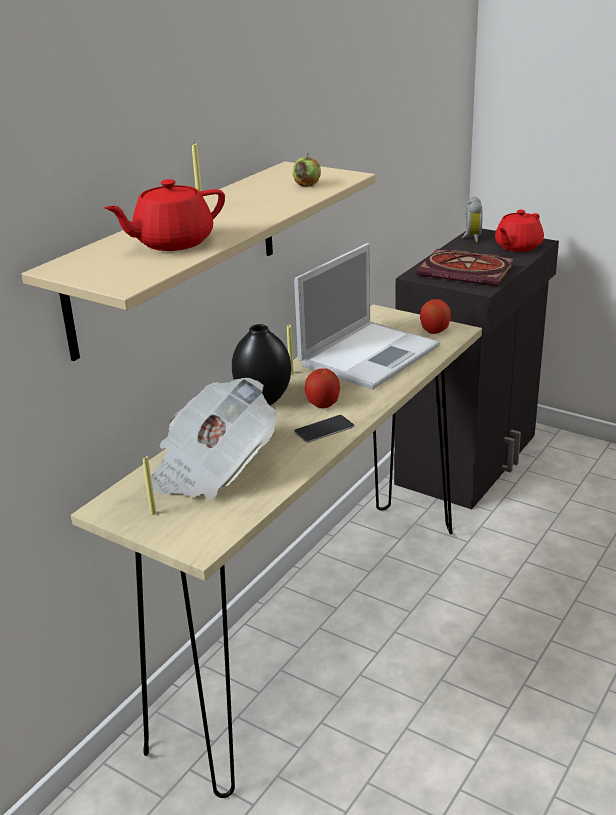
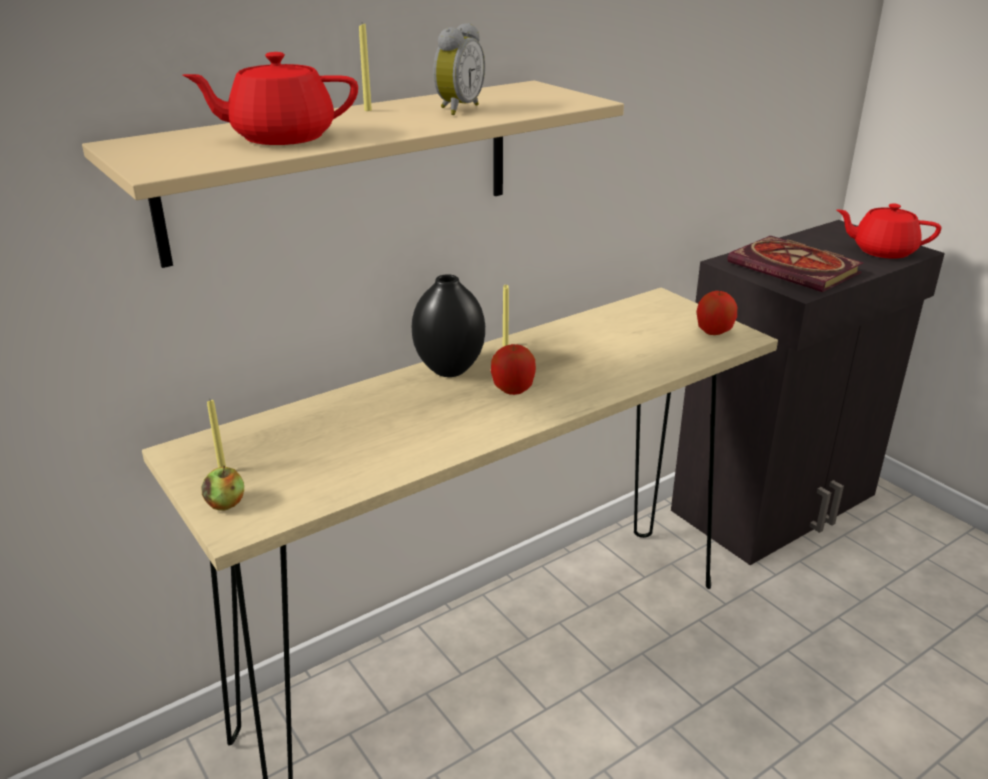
camera: 20 degrees right, 0 degrees up
(212, 469) = (328, 436): newspaper -> none
(307, 185) = (523, 103): apple -> apple (226, 504)
(324, 429) = (491, 419): phone -> none
(370, 354) = (614, 343): laptop -> none
(471, 238) = (828, 232): alarm clock -> alarm clock (456, 109)
(517, 247) = (882, 251): red teapot -> red teapot turned 45 degrees clockwise

